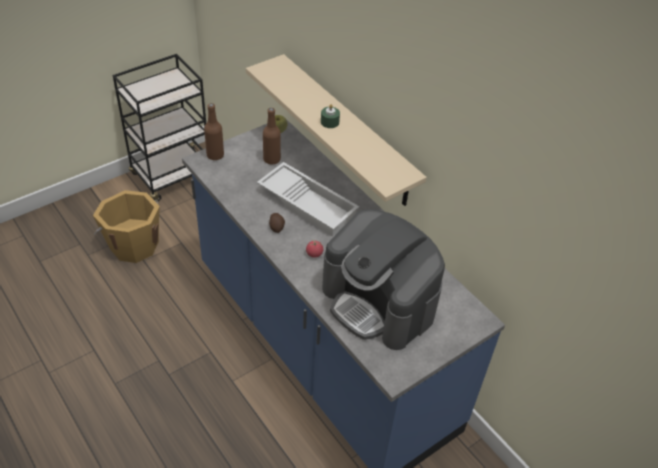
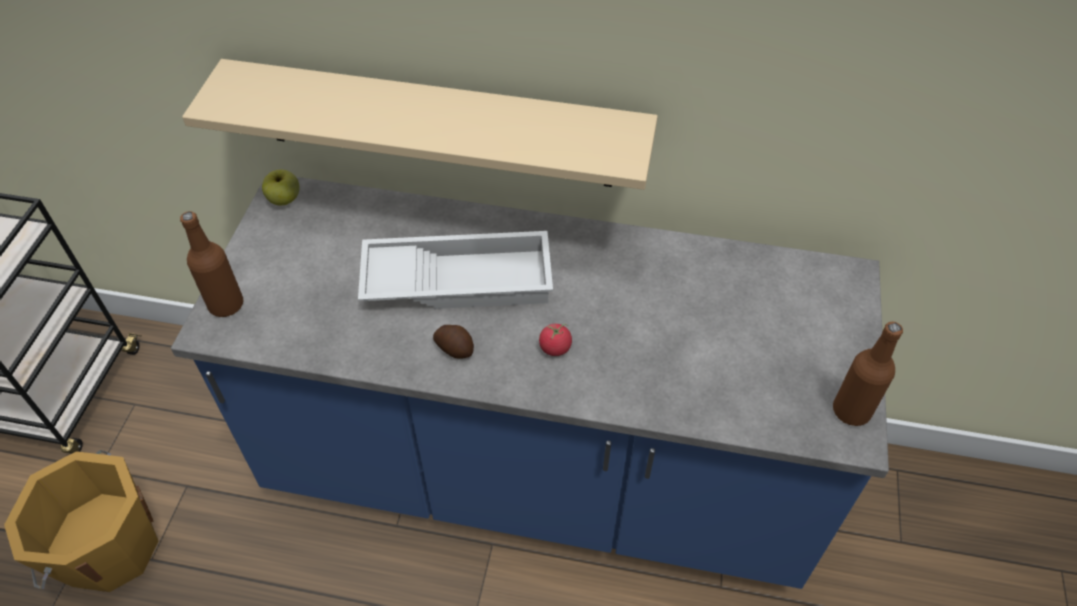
camera: 40 degrees left, 5 degrees up
(272, 159) = (326, 250): brown bottle -> brown bottle (851, 411)
(330, 122) = (428, 121): green candle -> none
(379, 302) = (717, 350): coffee machine -> none

